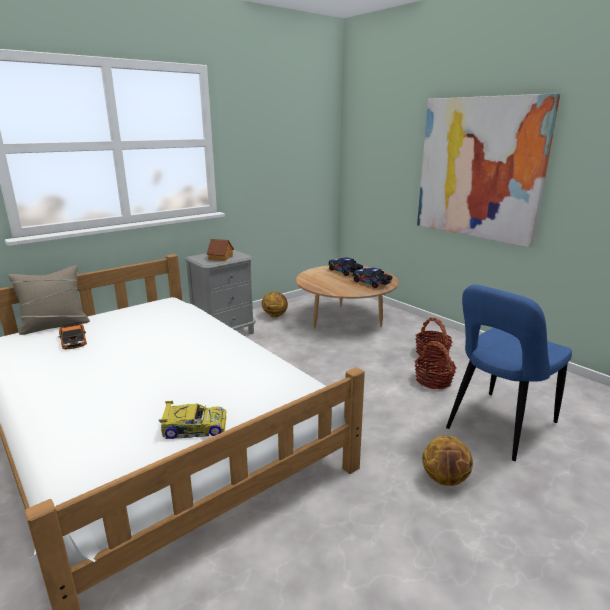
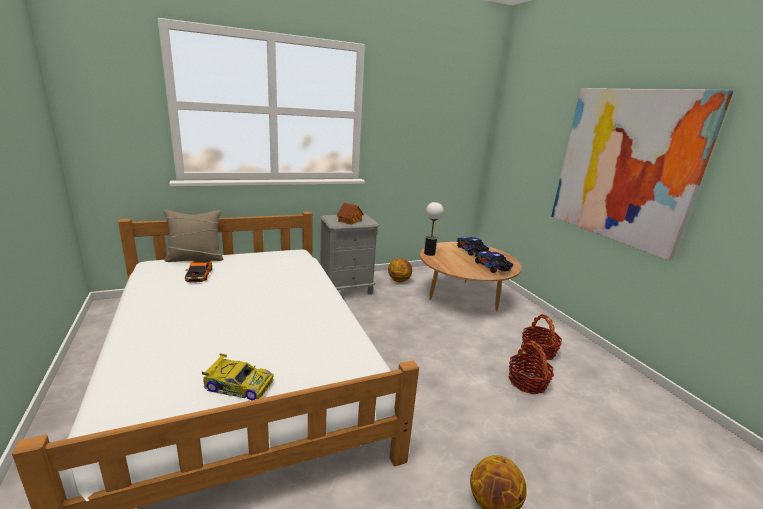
camera: 15 degrees right, 0 degrees up
(306, 280) = (429, 253): none -> table lamp
(498, 427) = (580, 456): blue chair -> none

